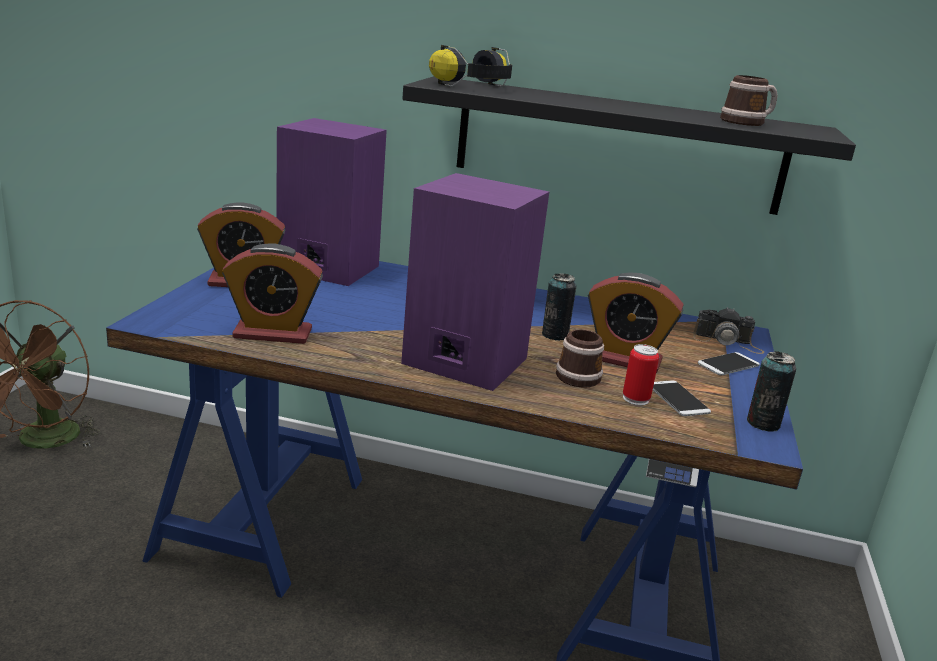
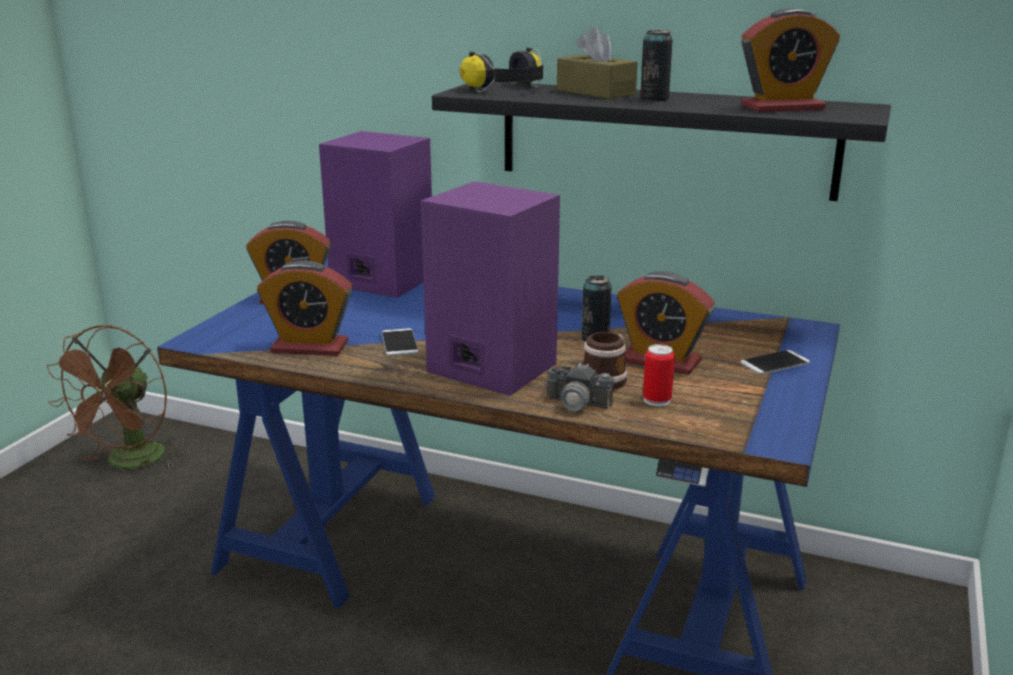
camera: 10 degrees right, 0 degrees up
(561, 96) = (595, 92): none -> brown tissue box
(678, 399) = (702, 399): phone -> phone (399, 343)
(727, 342) = (784, 340): camera -> camera (582, 406)
(747, 122) = (782, 107): mug -> alarm clock
(763, 423) = (786, 422): can -> can (654, 99)

